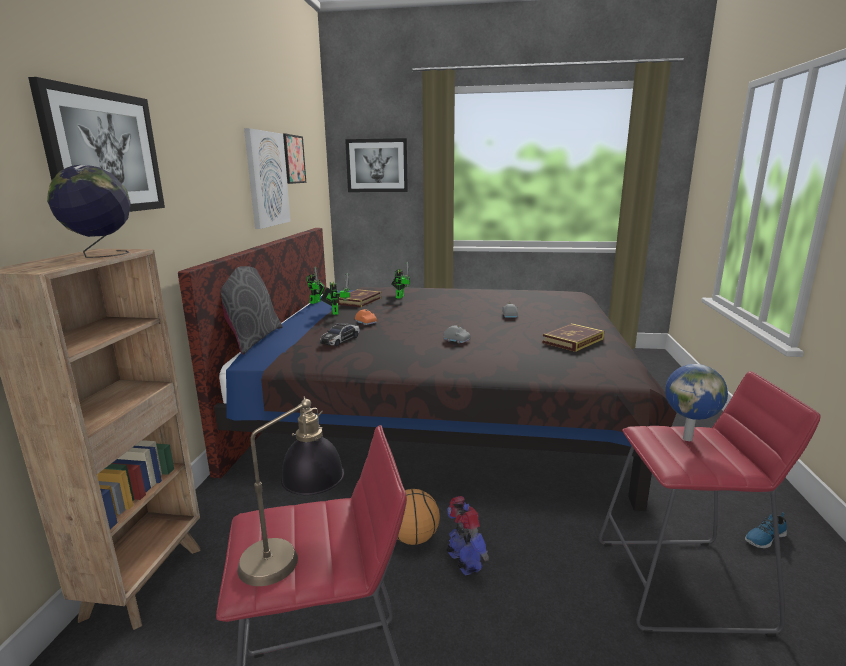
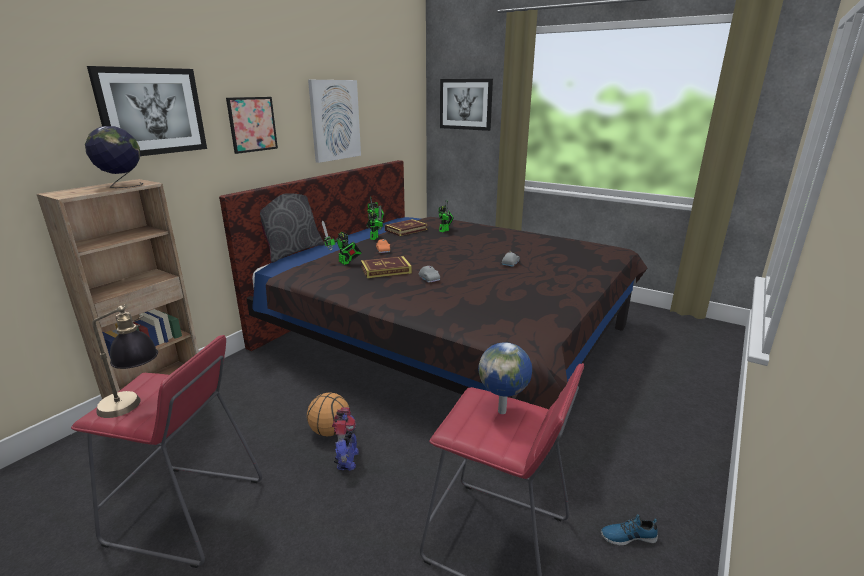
camera: 25 degrees right, 5 degrees up
(294, 159) = (374, 100): picture -> picture (252, 124)
(340, 340) = (344, 263): toy car -> toy robot
(573, 341) = (530, 298): book -> book (386, 270)

